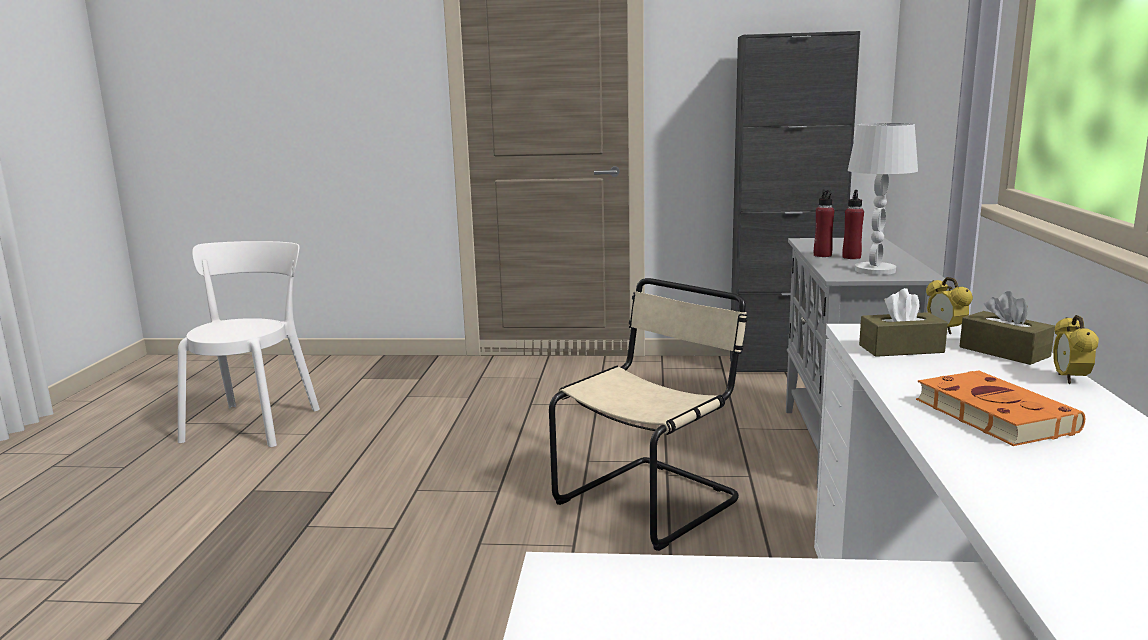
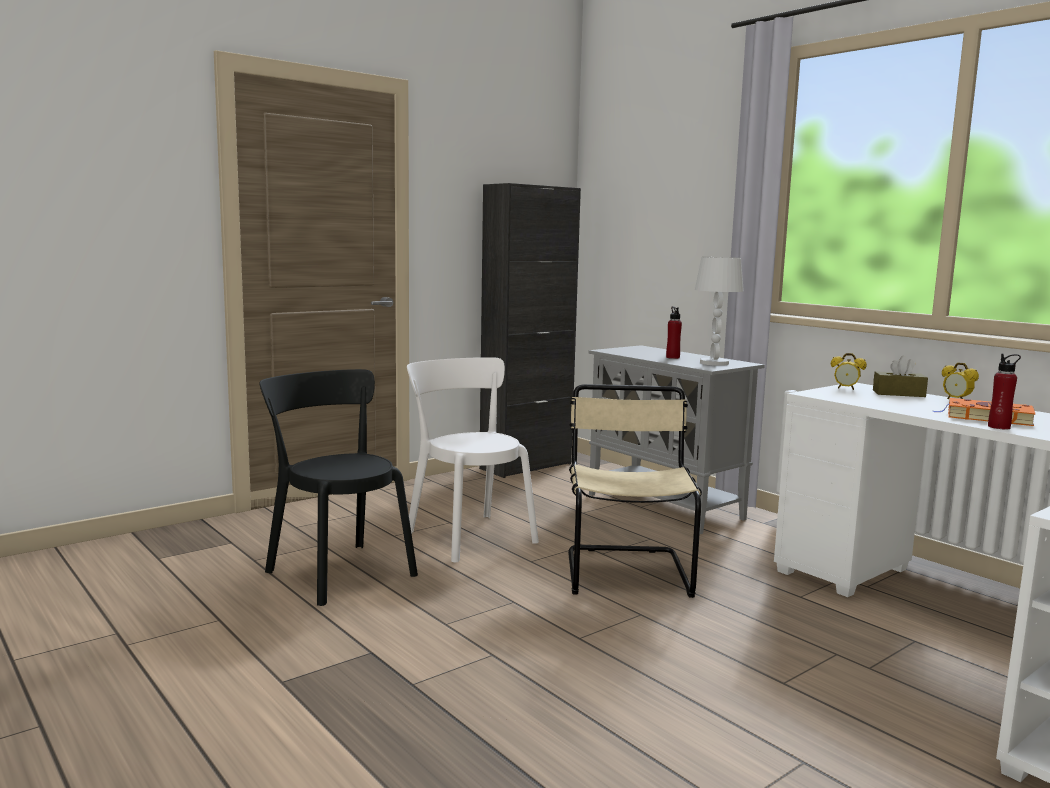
camera: 45 degrees left, 5 degrees down
(255, 422) = (121, 630): white chair -> white chair (468, 535)
(437, 421) = (338, 570): none -> black chair
(822, 255) = (653, 358): red bottle -> red bottle (999, 427)
(901, 349) = (862, 399): brown tissue box -> none

